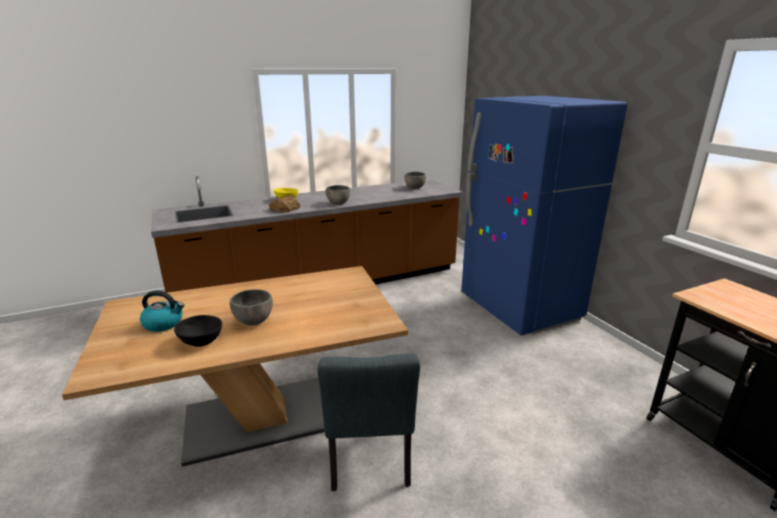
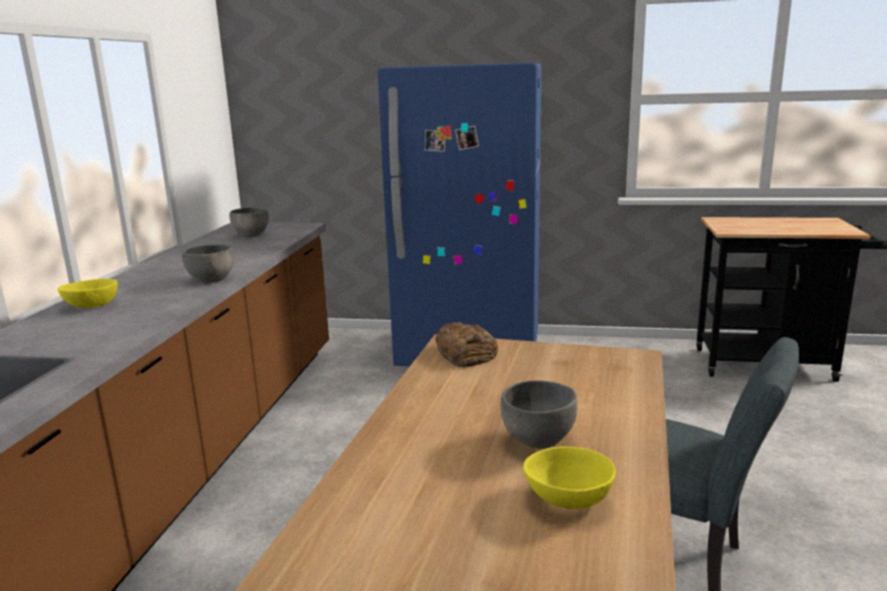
camera: 55 degrees left, 5 degrees down
(164, 323) = (455, 533): kettle -> none
(201, 341) = (570, 499): black bowl -> yellow bowl
(285, 208) = (142, 314): bread -> bread (465, 353)

